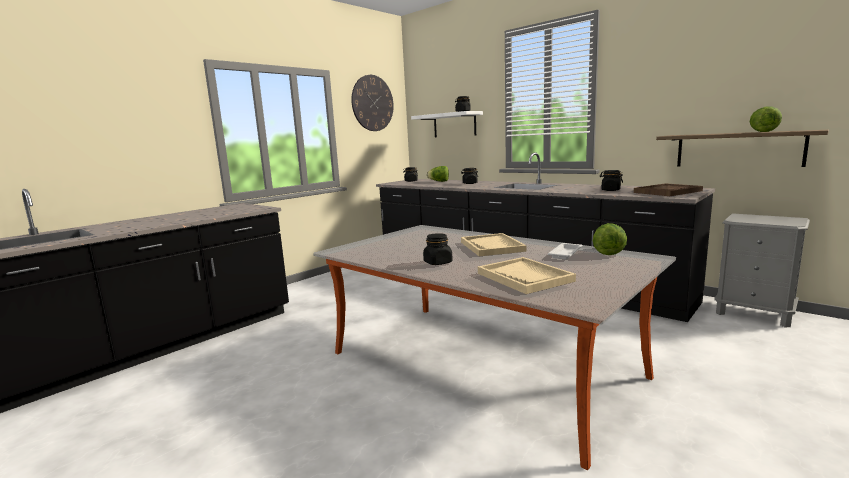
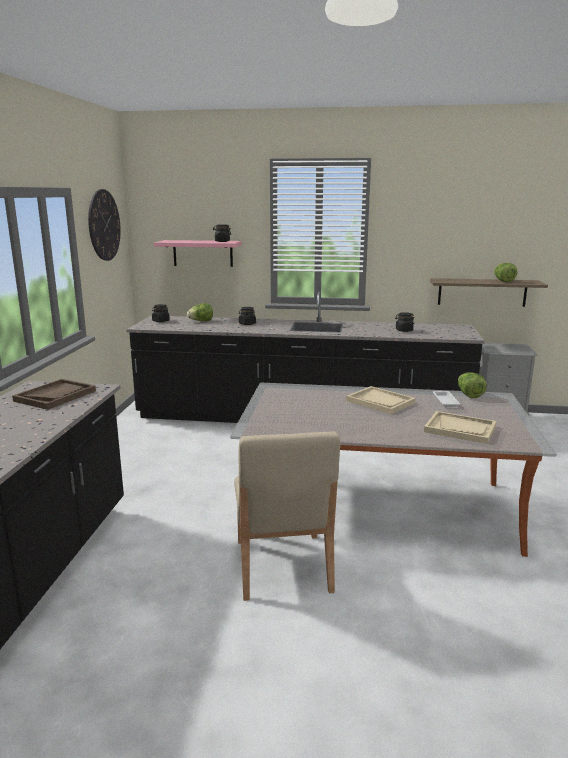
camera: 35 degrees left, 5 degrees up
(325, 386) = (282, 566): none -> beige chair
(438, 262) = (373, 426): black jar -> none
(454, 125) = (203, 253): white shelf -> pink shelf
(667, 192) = (449, 331): brown tray -> brown tray (55, 396)

